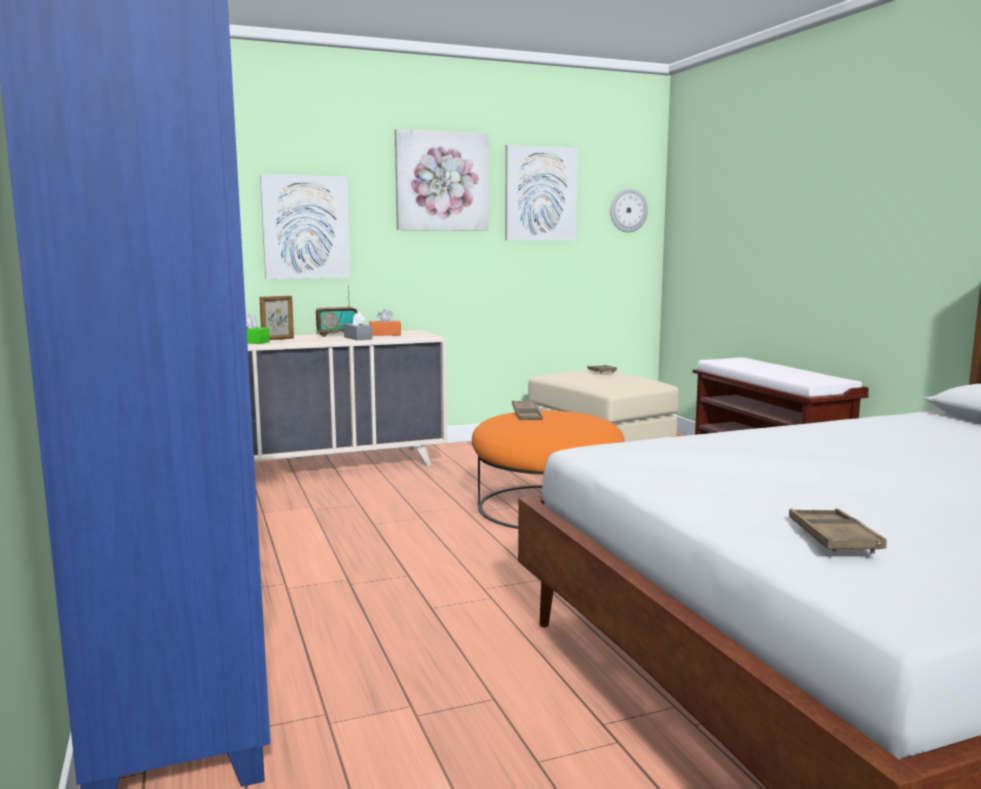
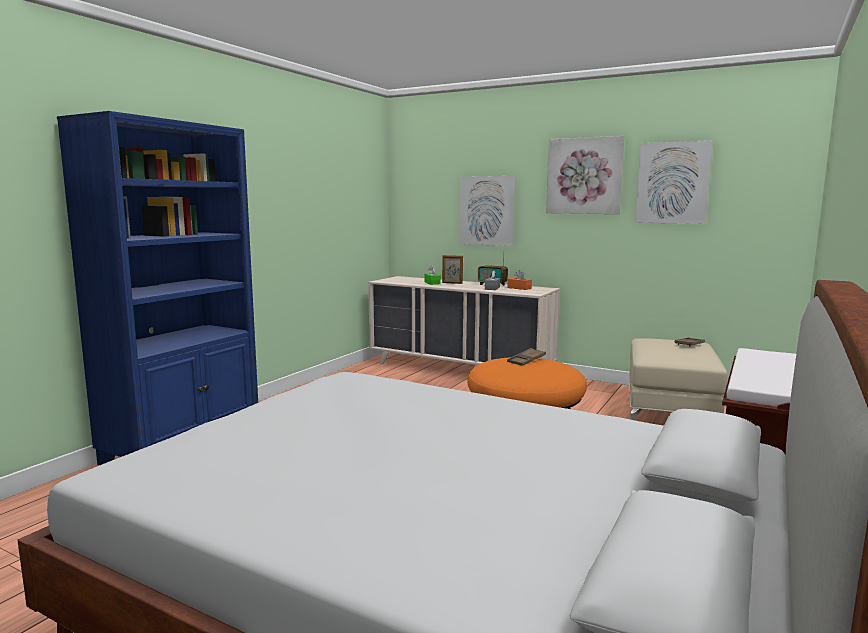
camera: 50 degrees right, 0 degrees up
(628, 210) = (771, 196): wall clock -> none
(833, 538) = (212, 443): brown tray -> none

